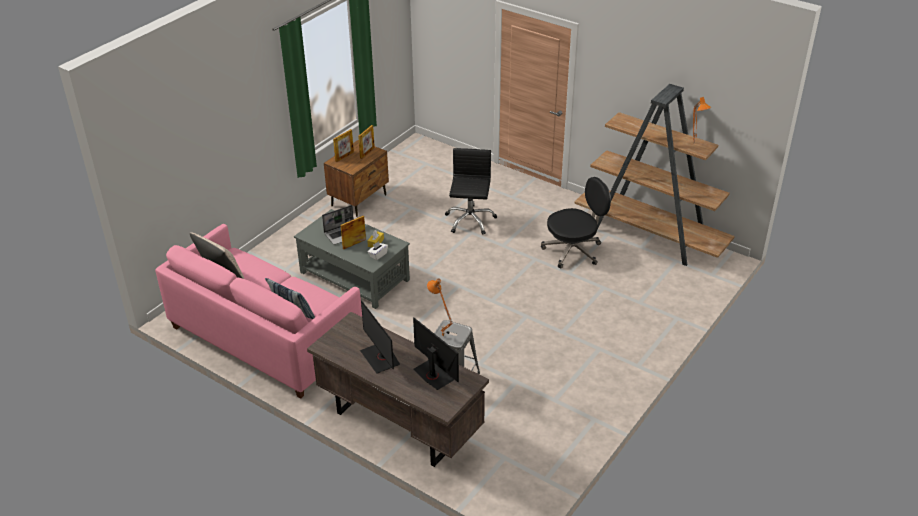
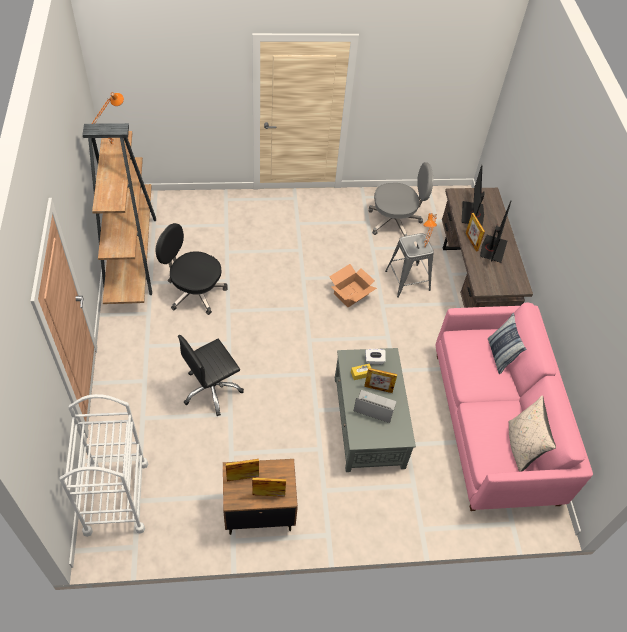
camera: 135 degrees left, 15 degrees up
(404, 349) = (471, 242): none -> picture frame
(438, 157) = (116, 497): none -> white cart
(477, 335) = (351, 294): none -> cardboard box
(534, 421) = (395, 222): none -> grey office chair

